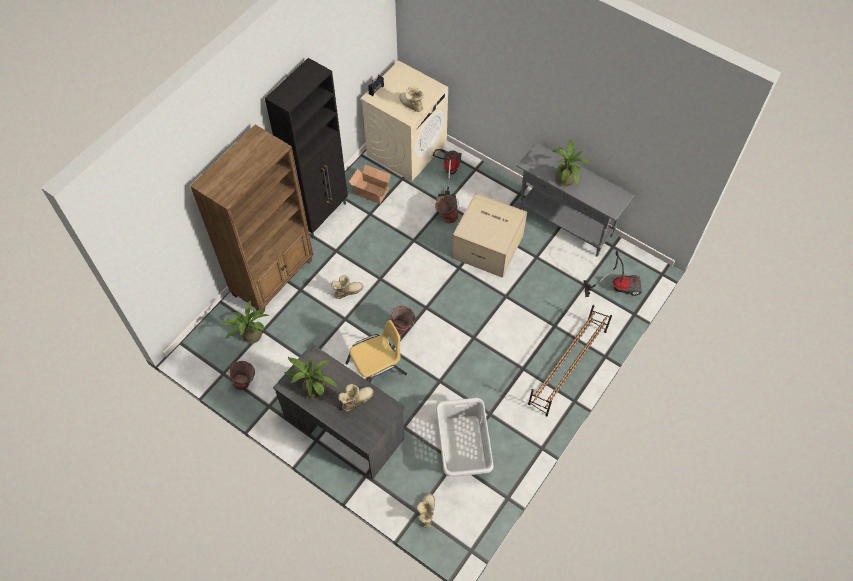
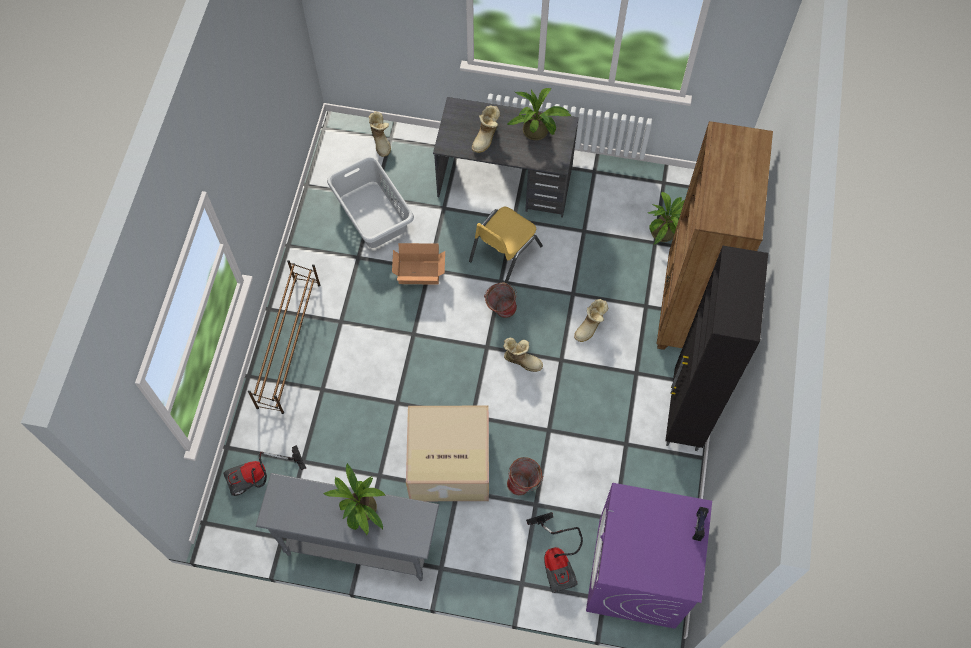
camera: 155 degrees right, 5 degrees up
(245, 383) = (633, 182): bucket -> none
(371, 190) = (645, 480): cardboard box -> cardboard box (420, 274)
(407, 149) = (636, 574): beige washing machine -> purple washing machine
(411, 105) = (632, 520): boot -> boot (522, 360)

